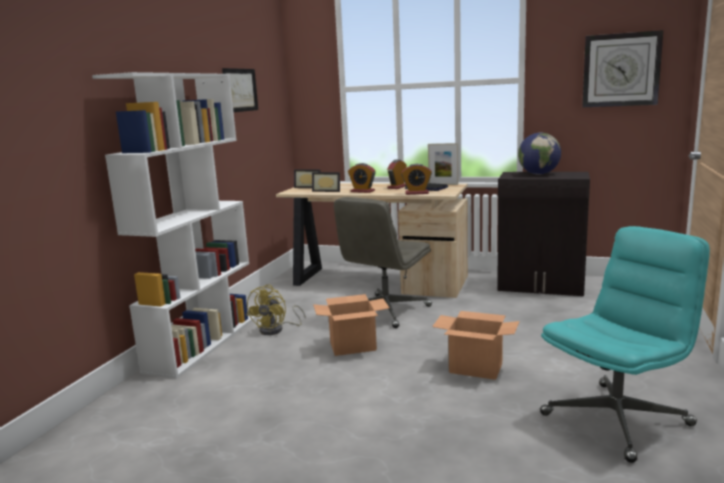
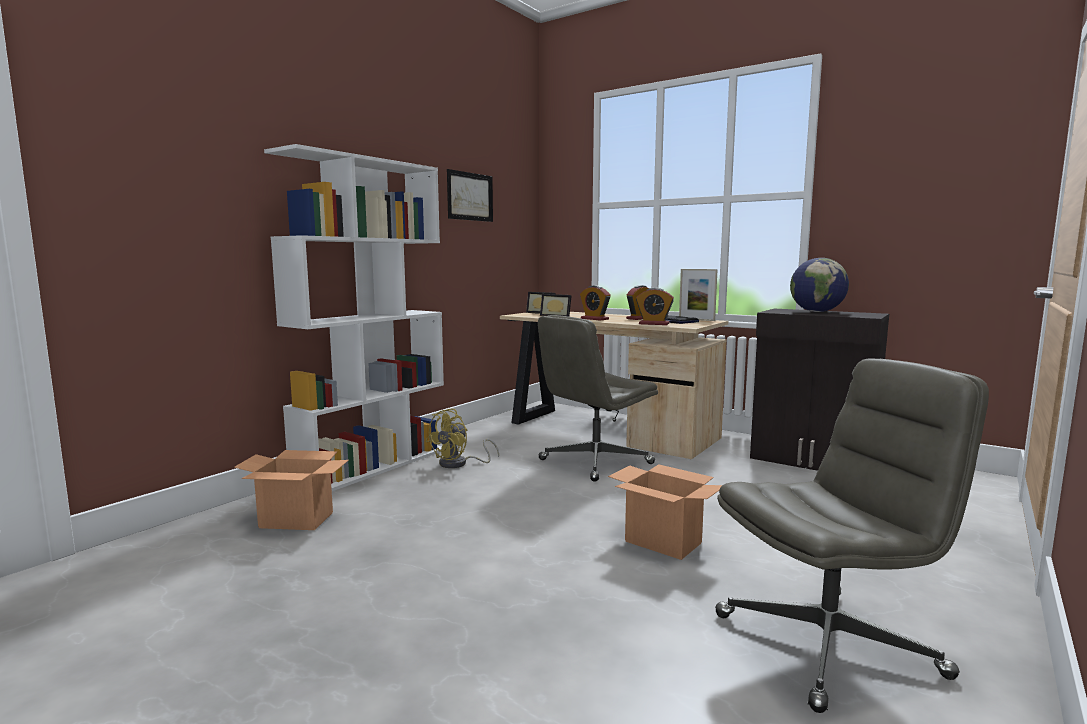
camera: 15 degrees right, 5 degrees down
(353, 346) = (530, 493): cardboard box -> cardboard box (297, 520)
(616, 419) = (828, 644): turquoise office chair -> grey office chair
(621, 70) = (946, 180): wall clock -> none

